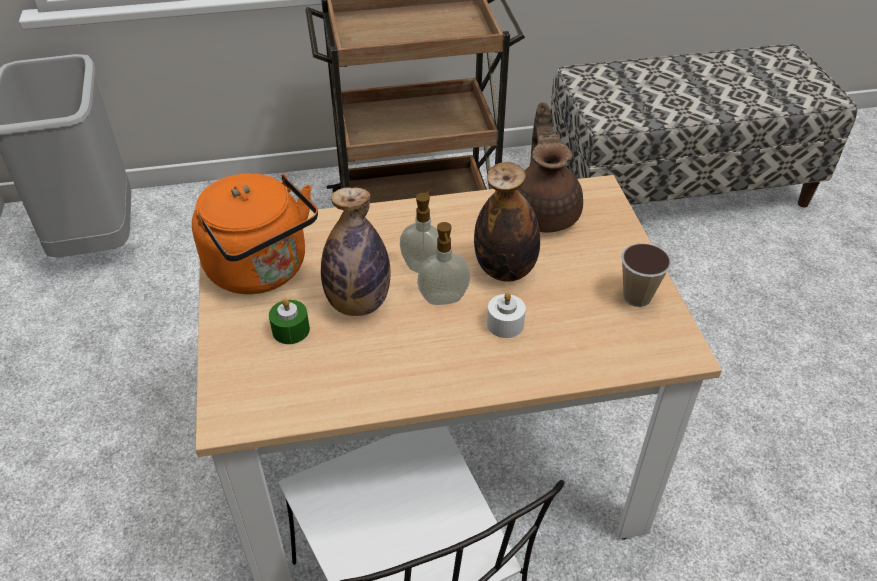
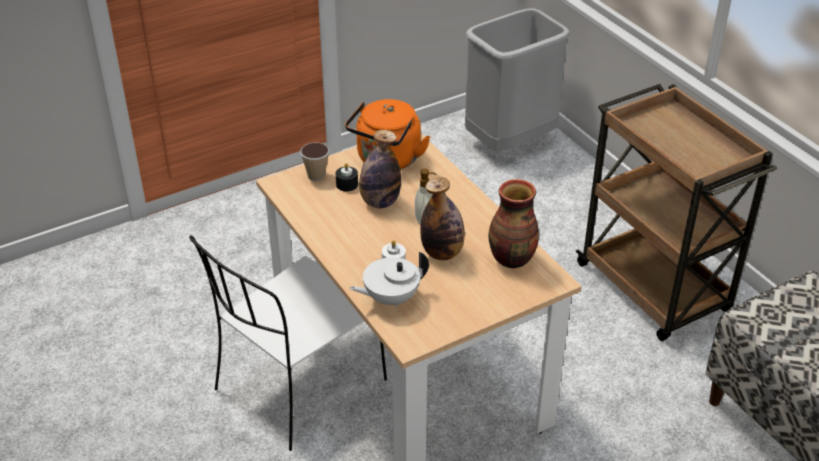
camera: 70 degrees right, 5 degrees down
(291, 330) = (347, 184): green candle -> black candle
(444, 300) = (401, 234): soap dispenser -> none
(545, 212) = (512, 259): brown teapot -> vase
(582, 347) = (390, 298): none -> white teapot
(637, 297) = (450, 315): cup -> cup (316, 176)

